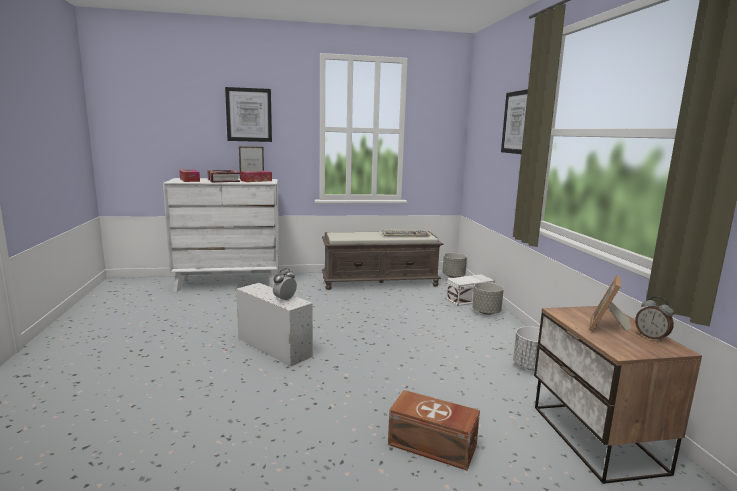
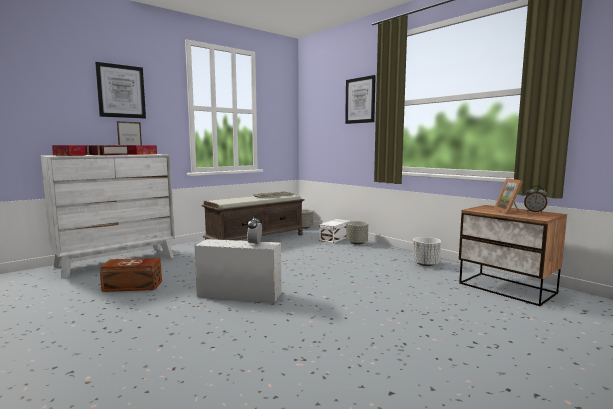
camera: 30 degrees left, 5 degrees down
(433, 446) = (441, 317): brown storage box -> brown storage box (133, 286)

